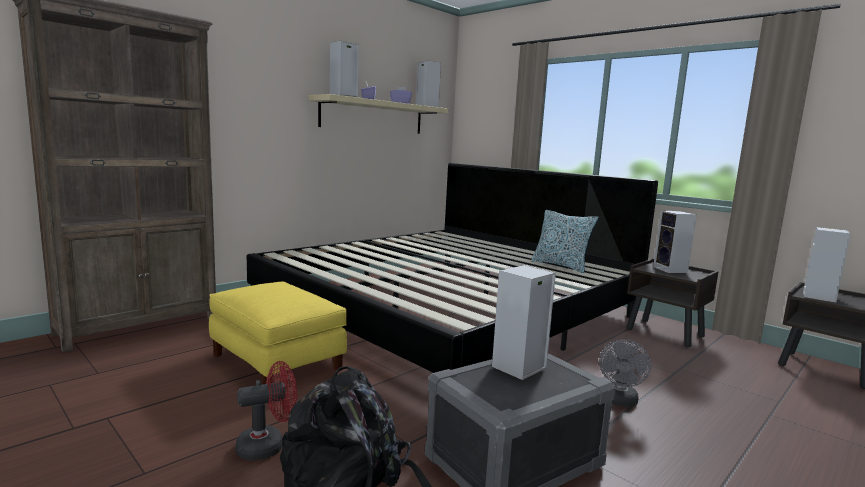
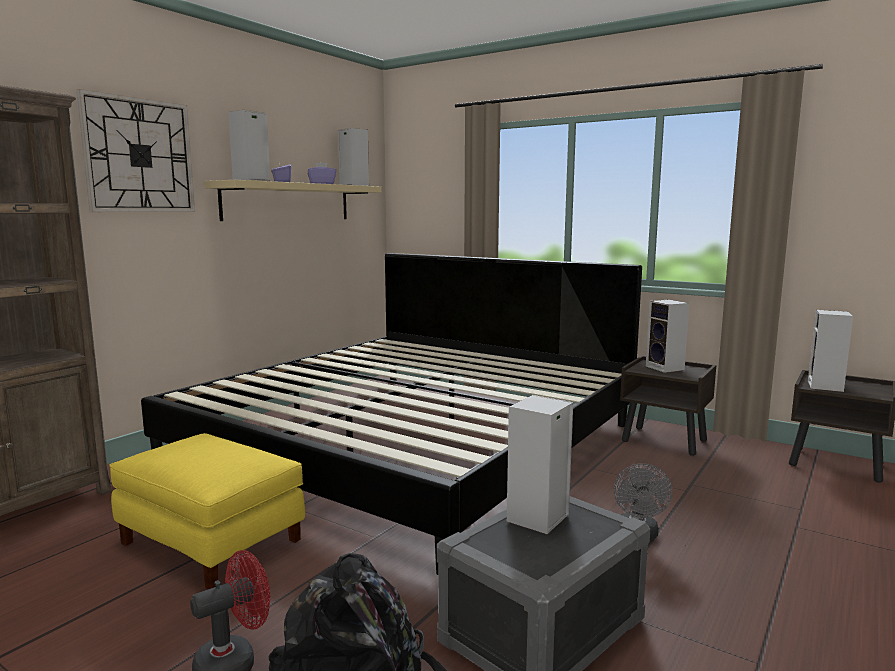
camera: 10 degrees left, 0 degrees up
(261, 72) = (139, 156): none -> wall clock
(560, 266) = (540, 373): pillow -> none

